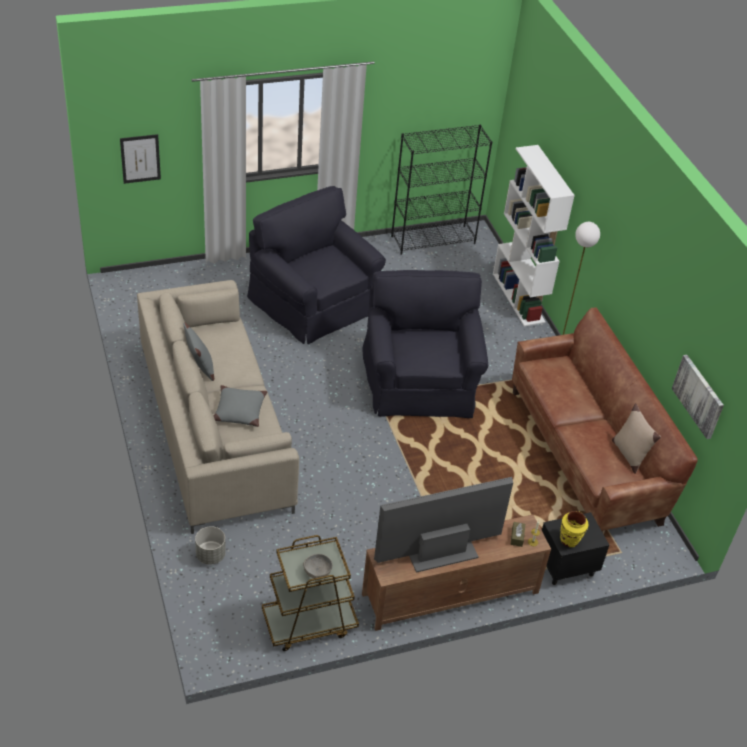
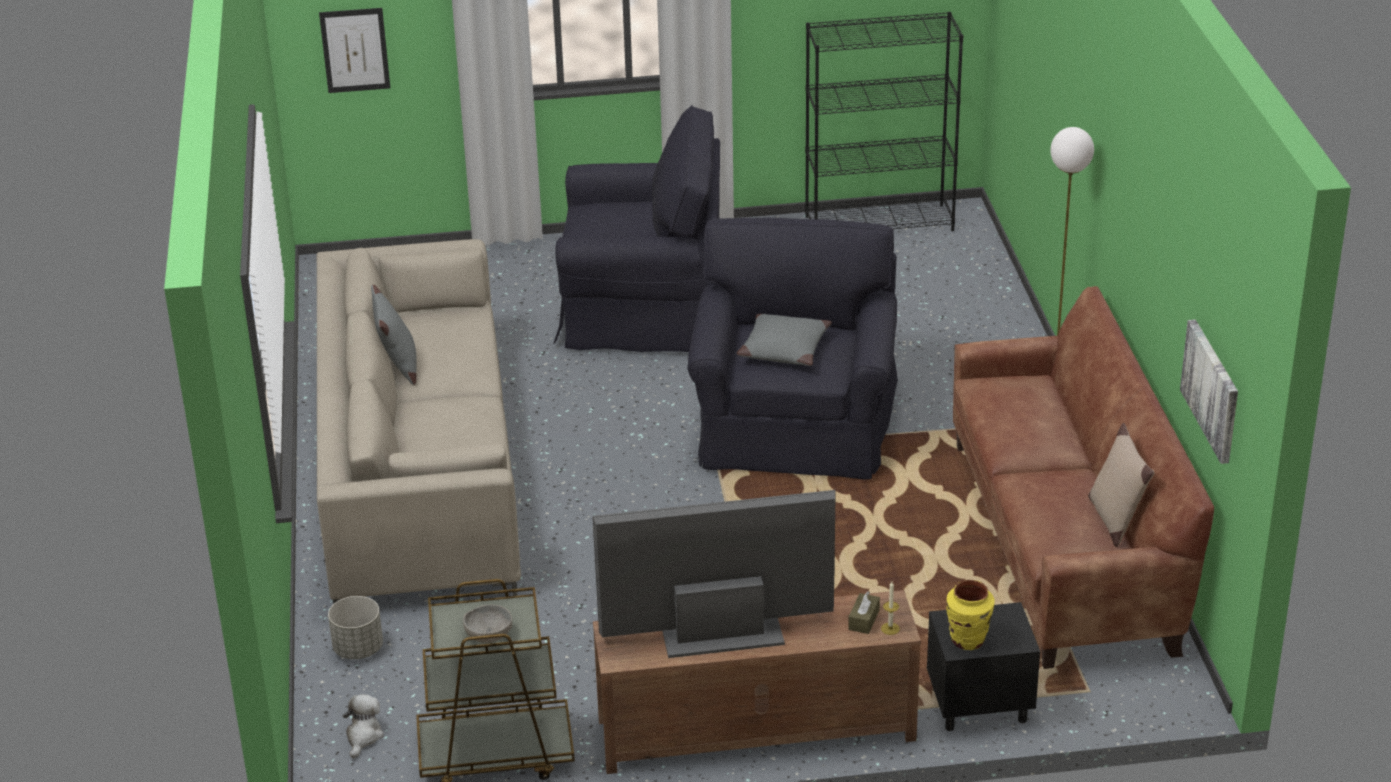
camera: 15 degrees right, 10 degrees down
(229, 617) = (363, 736): none -> plush toy
(239, 411) = (444, 427): grey pillow -> grey pillow (783, 348)
(315, 303) = (643, 307): black armchair -> black armchair turned 120 degrees clockwise
(519, 298) = (1010, 311): white bookcase -> none

